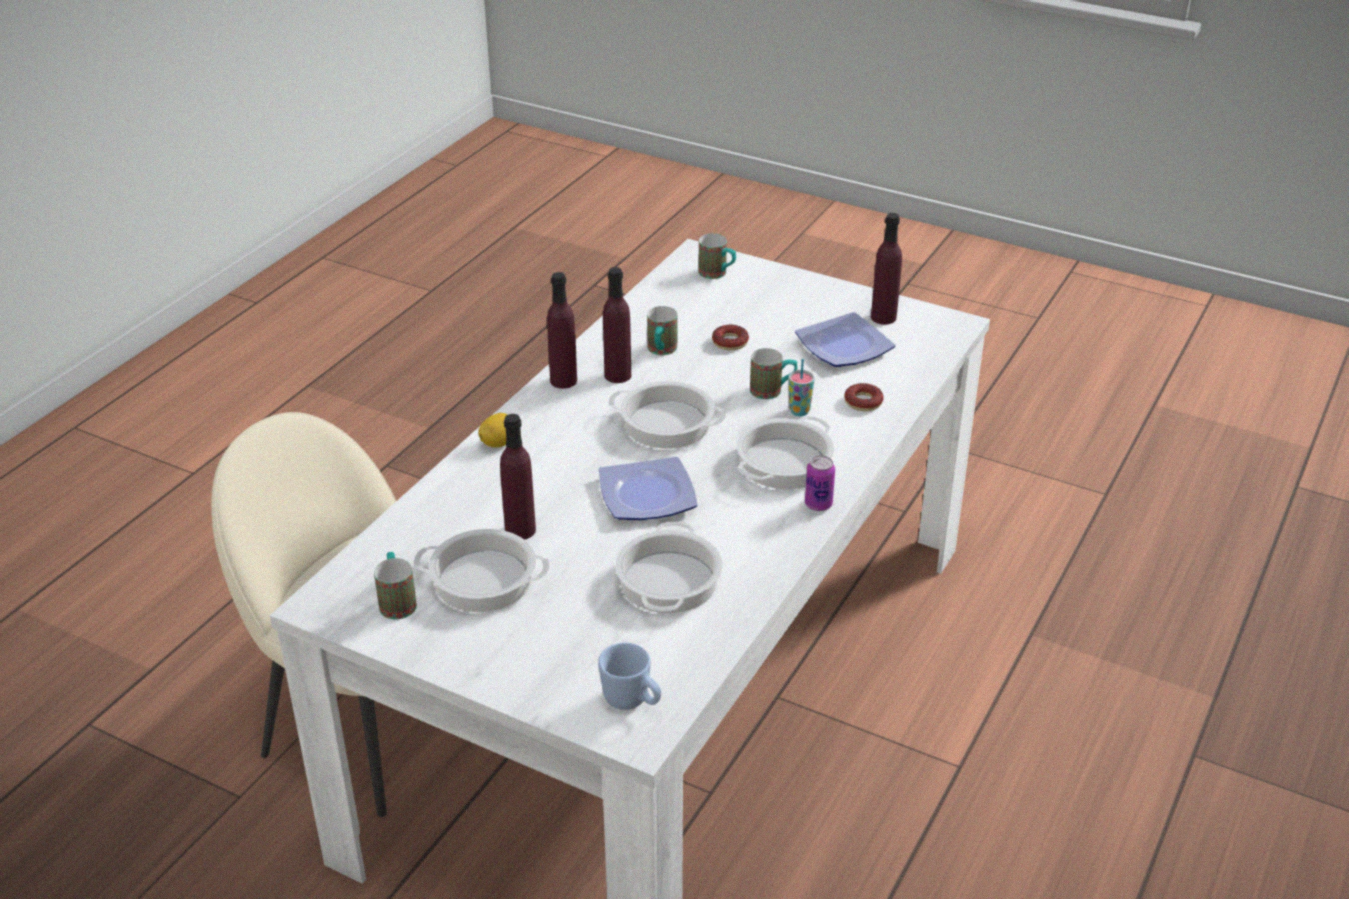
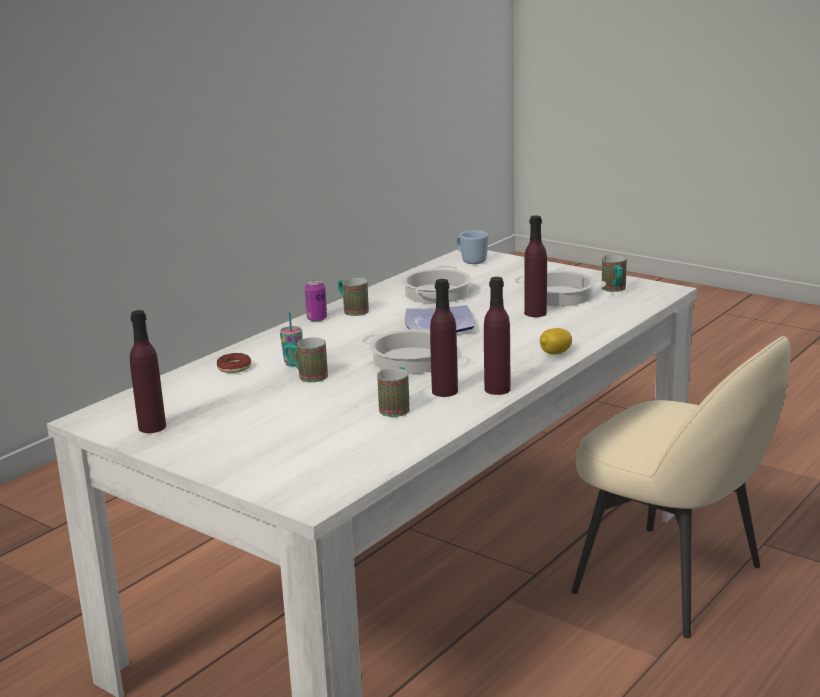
camera: 170 degrees left, 15 degrees down
(717, 274) = (300, 477): mug -> mug (352, 310)
(730, 342) = (324, 412): donut -> none
(784, 462) = (327, 338): cooking pot -> none
(842, 346) = (216, 405): plate -> none

